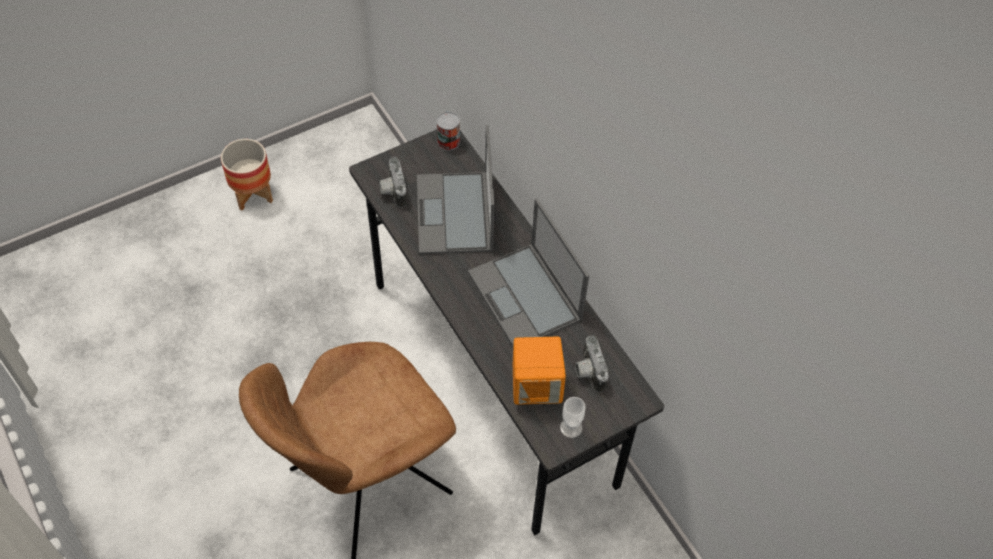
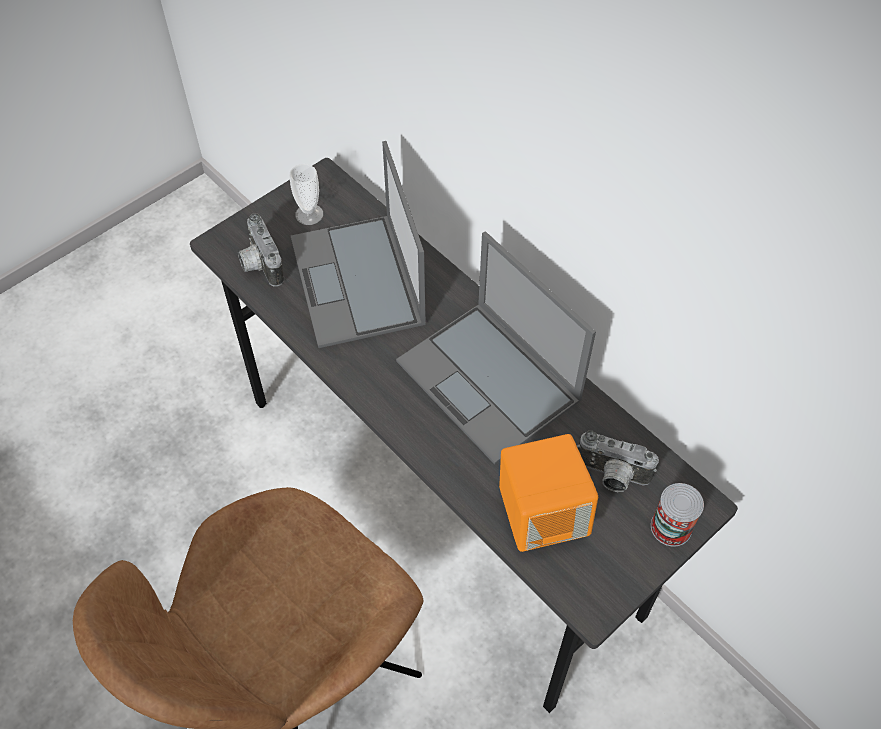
camera: 10 degrees left, 0 degrees up
(253, 194) = (66, 313): planter -> none
(448, 141) = (325, 183): can -> can (671, 527)
(571, 427) = (611, 570): cup -> cup (309, 214)
(588, 371) = (611, 476): camera -> camera turned 45 degrees counterclockwise

